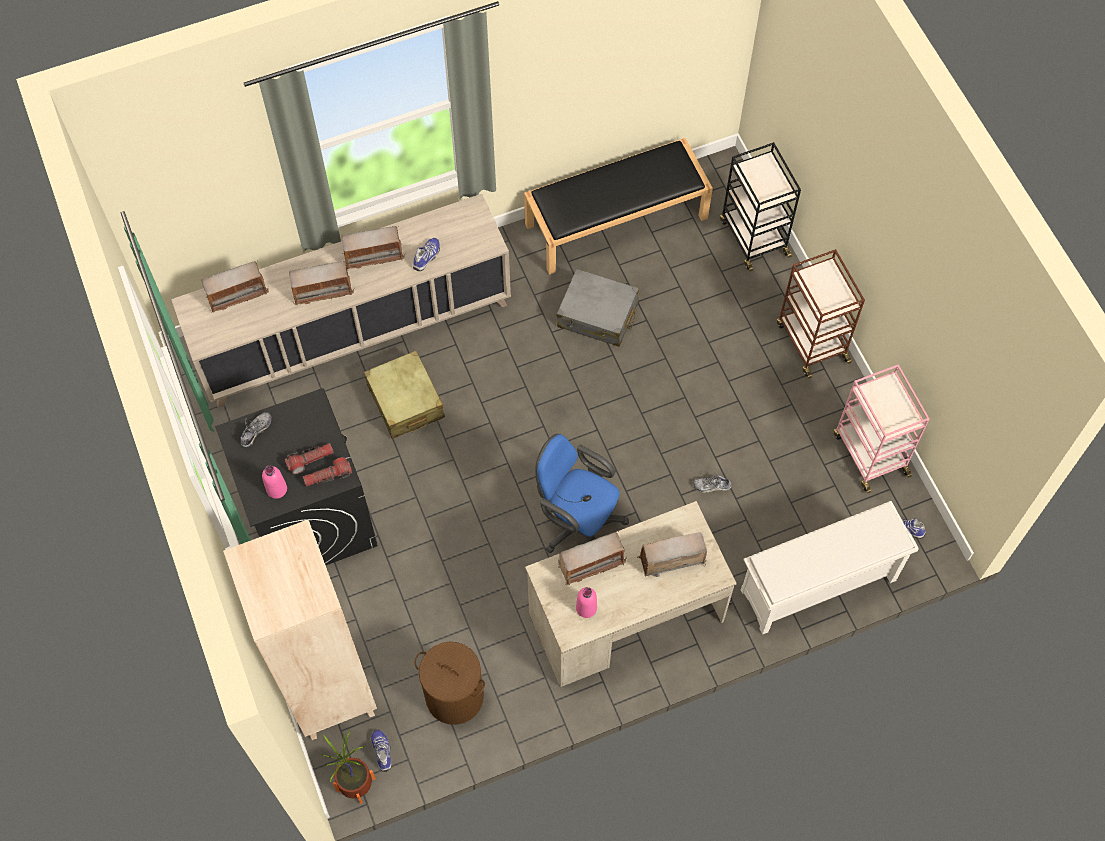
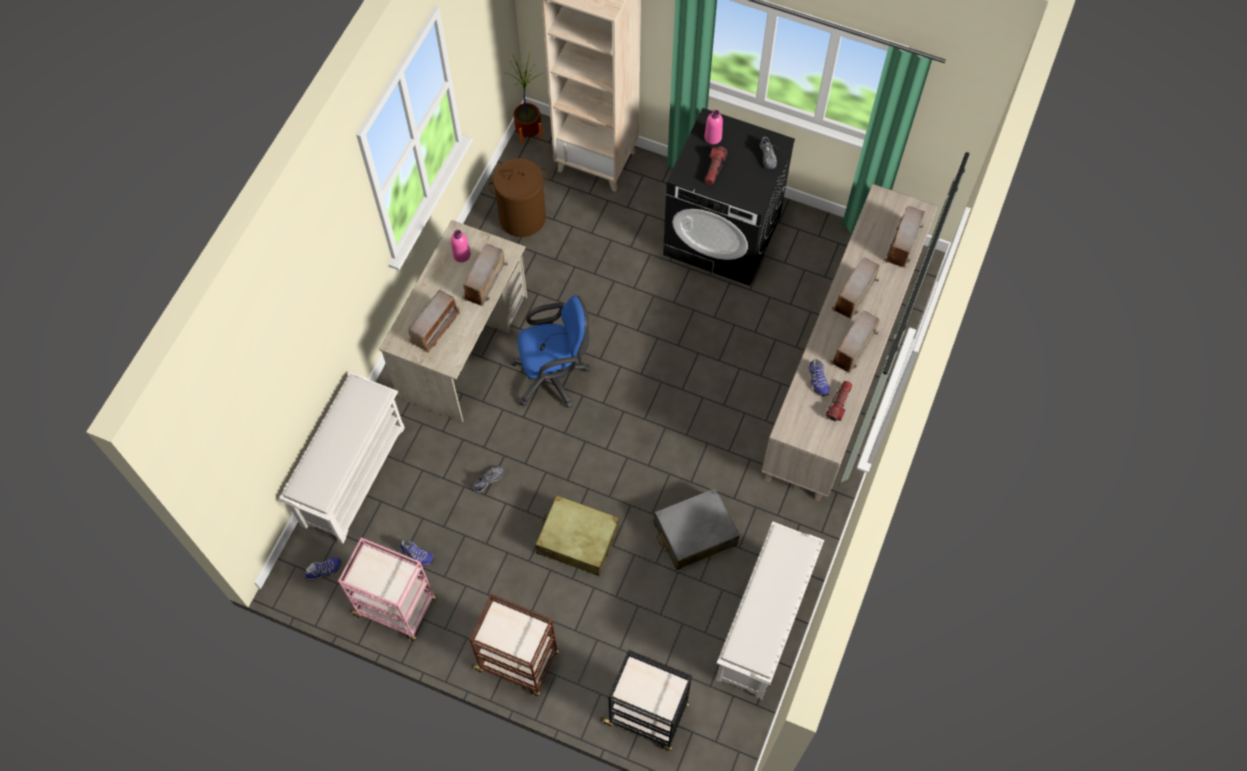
camera: 135 degrees right, 0 degrees up
(328, 476) = (692, 169): flashlight -> flashlight (839, 403)
(383, 751) = (532, 159): shoe -> shoe (416, 555)
(405, 401) = (751, 353): beige suitcase -> beige suitcase (577, 540)
(617, 220) = (764, 626): black bench -> white shoe rack

